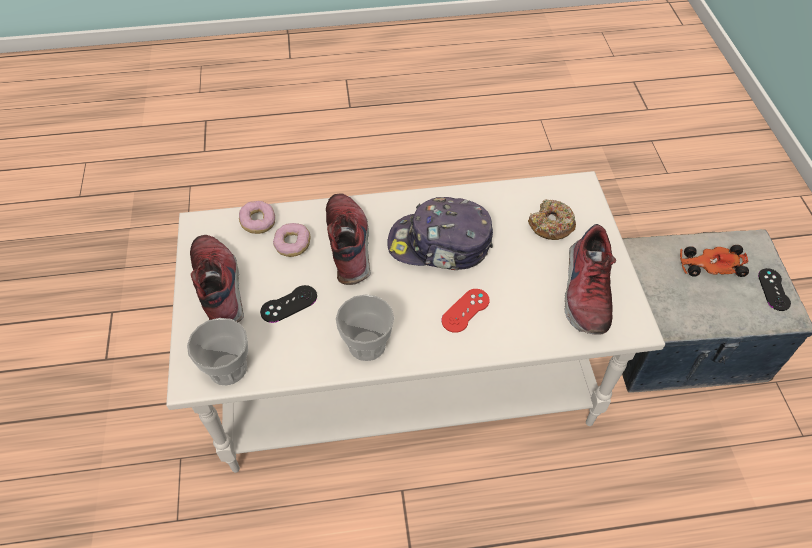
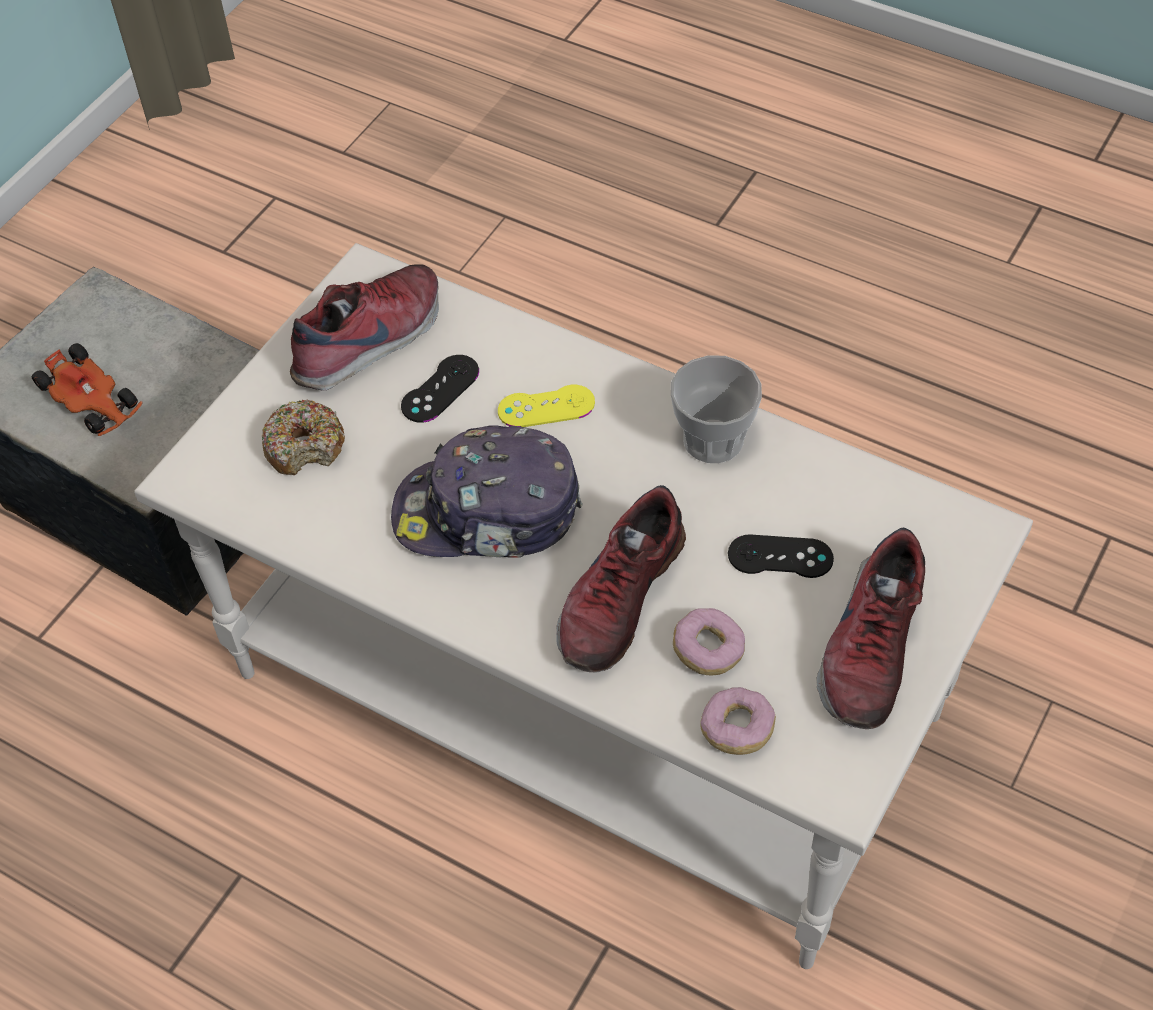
camera: 140 degrees left, 0 degrees up
(227, 368) = (923, 516): cup -> none
(440, 245) = (488, 513): cap -> cap turned 135 degrees clockwise
(465, 310) = (546, 407): red game controller -> yellow game controller
(773, 289) = (65, 327): black game controller -> black game controller (440, 389)

